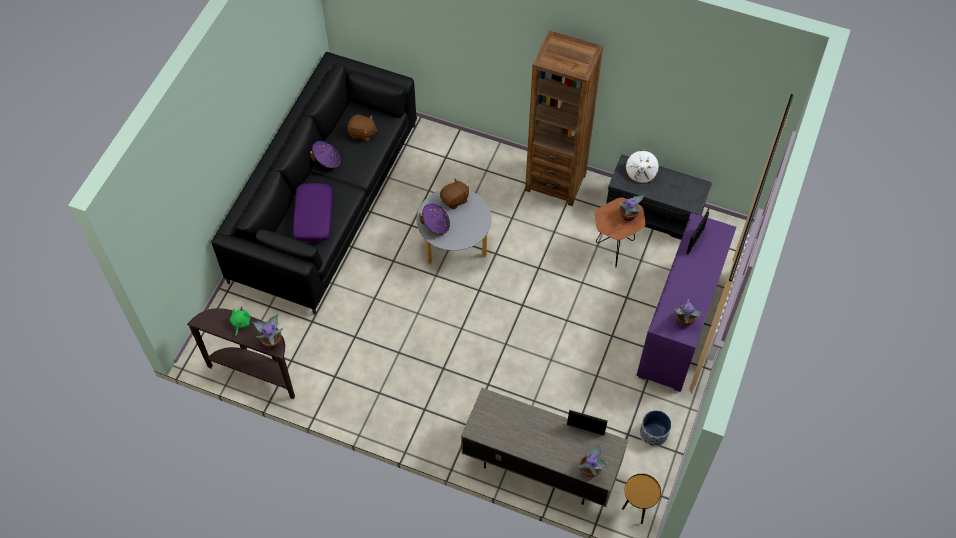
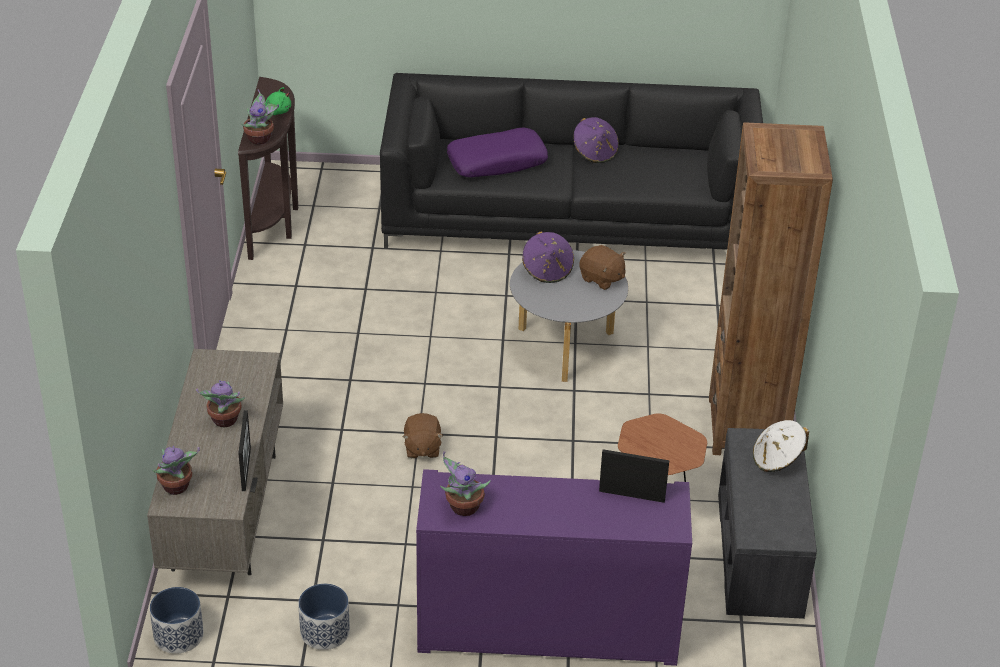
camera: 70 degrees right, 20 degrees down
(362, 133) = (661, 171): brown plush toy -> brown plush toy (422, 448)
(629, 216) = (673, 452): potted plant -> potted plant (224, 421)
(636, 511) = (178, 635): brown side table -> planter

